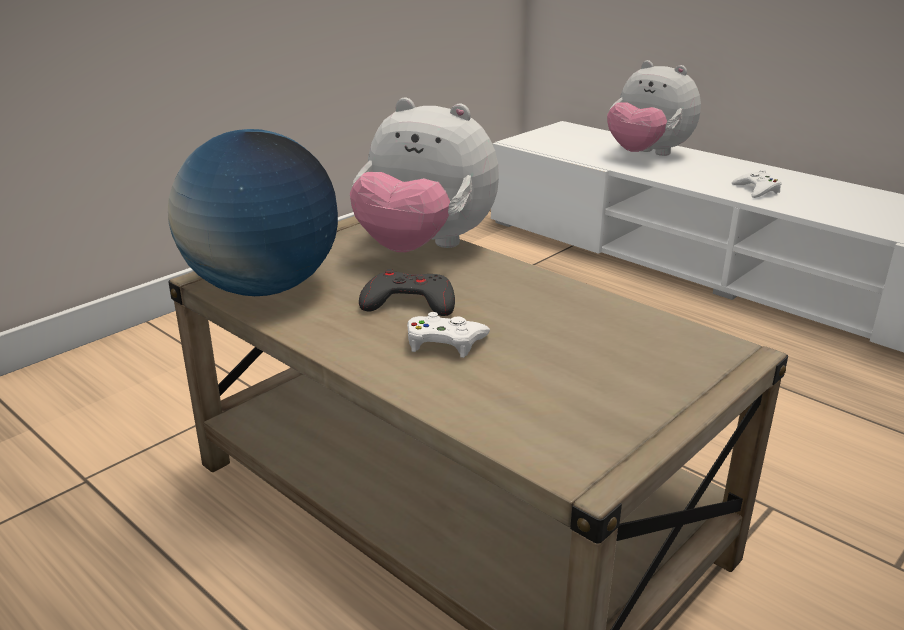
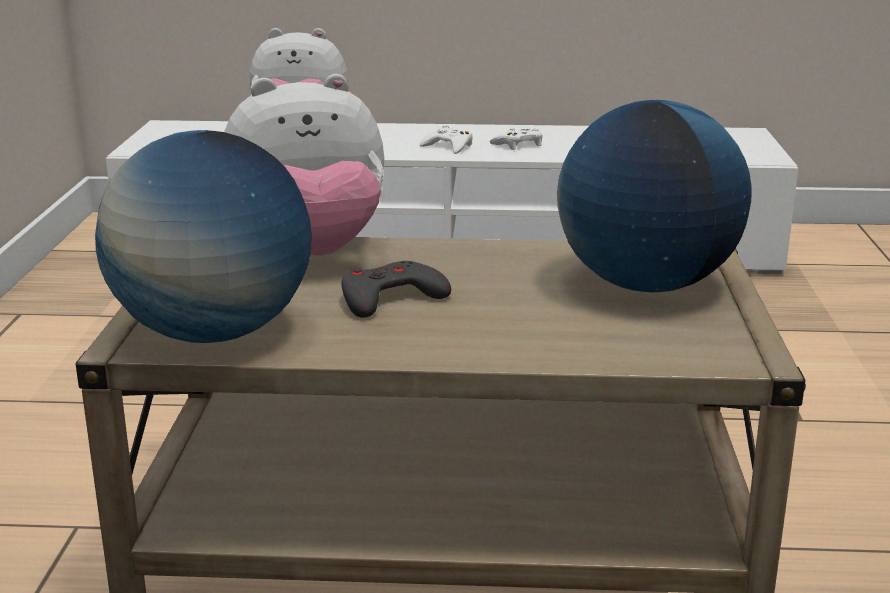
camera: 40 degrees left, 5 degrees down
(444, 342) = (484, 316): white game controller -> white game controller (518, 145)
(623, 365) = (646, 285): none -> globe

